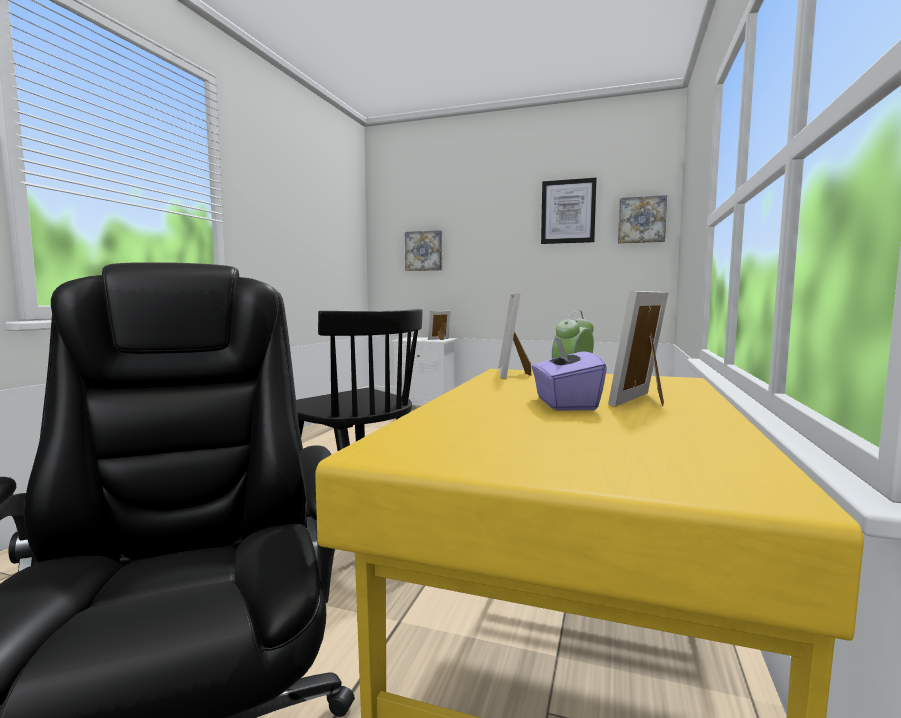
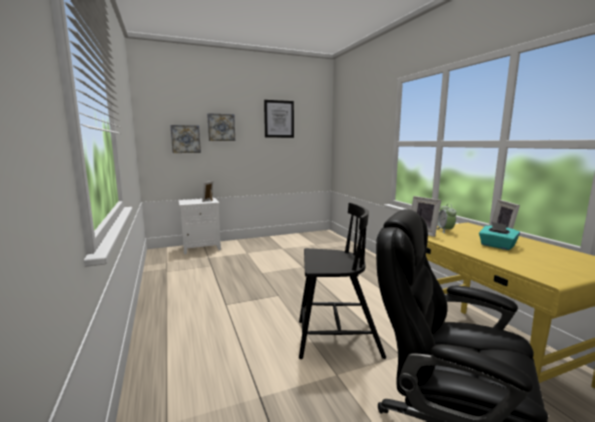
camera: 40 degrees left, 5 degrees up
(564, 404) = (497, 246): purple tissue box -> turquoise tissue box
(641, 220) = (315, 126): picture -> picture (221, 127)

